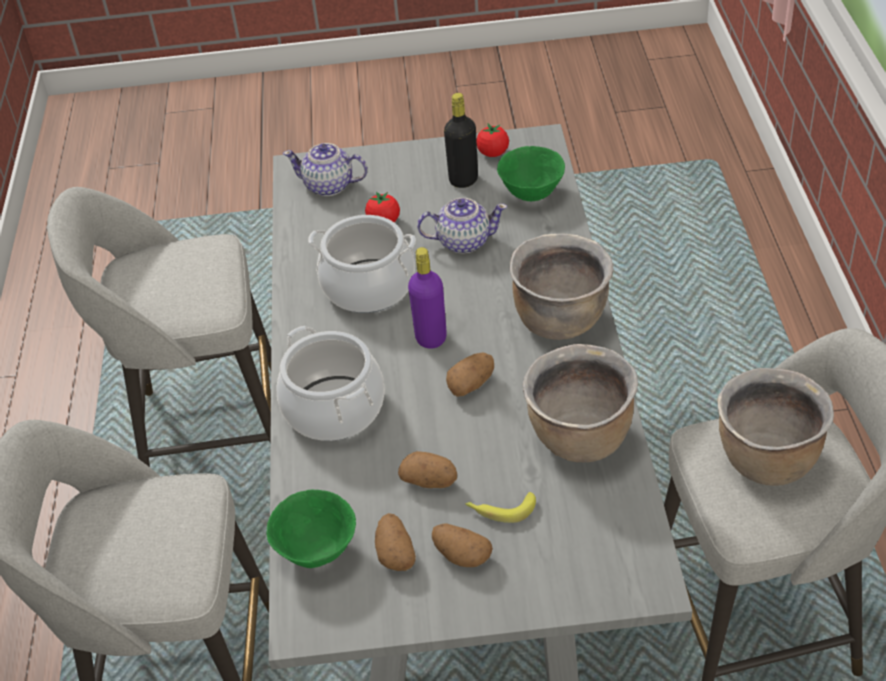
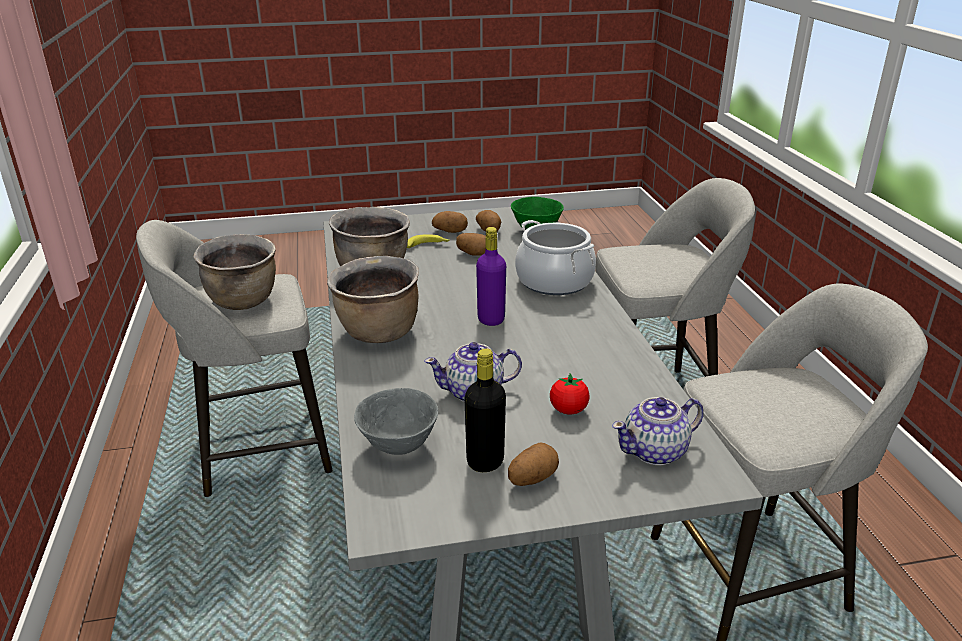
camera: 170 degrees right, 15 degrees down
(329, 186) = (655, 451): teapot -> teapot turned 150 degrees clockwise
(368, 287) = (560, 352): cooking pot -> none
(471, 384) = (453, 295): potato -> potato (532, 478)
(493, 153) = (449, 501): tomato -> none
(532, 193) = (398, 446): green bowl -> grey bowl

